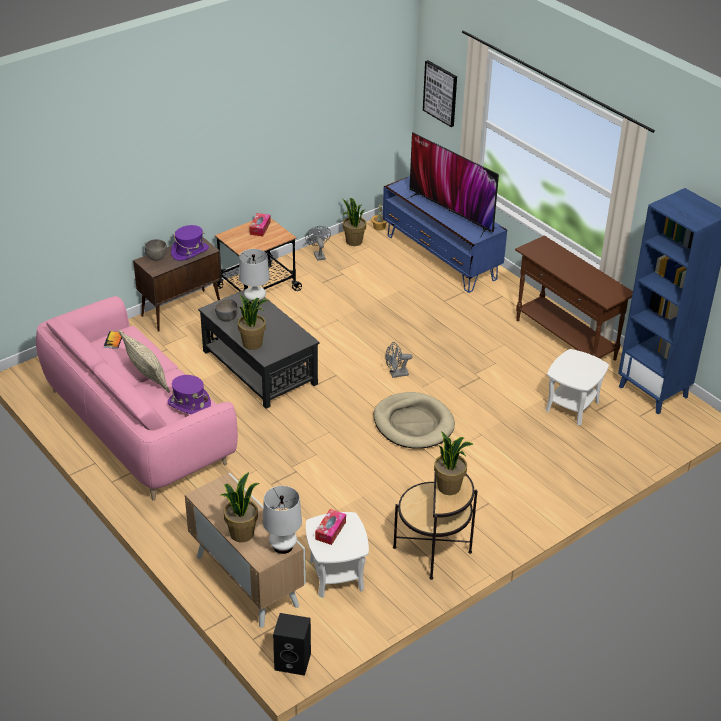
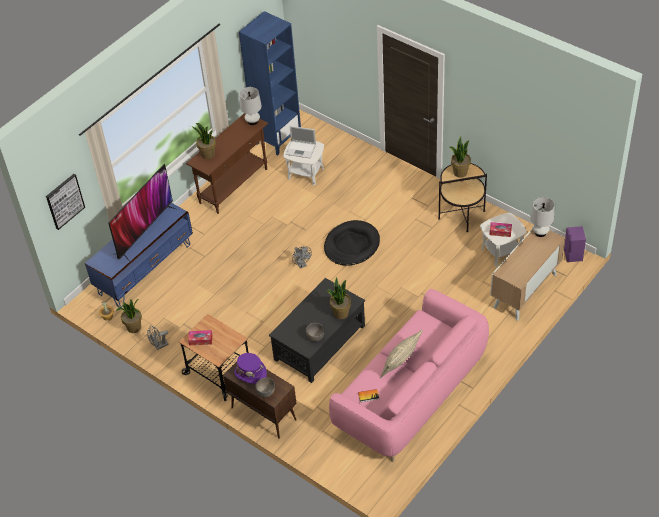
camera: 100 degrees left, 10 degrees up
(189, 404) = (422, 327): purple hat -> none
(241, 533) = (539, 253): potted plant -> potted plant (207, 155)
(255, 300) = (287, 327): white table lamp -> white table lamp (252, 121)
(293, 661) = (572, 254): black speaker -> purple speaker
(413, 424) = (351, 245): beige dog bed -> black dog bed
(580, 367) = (301, 149): none -> laptop

